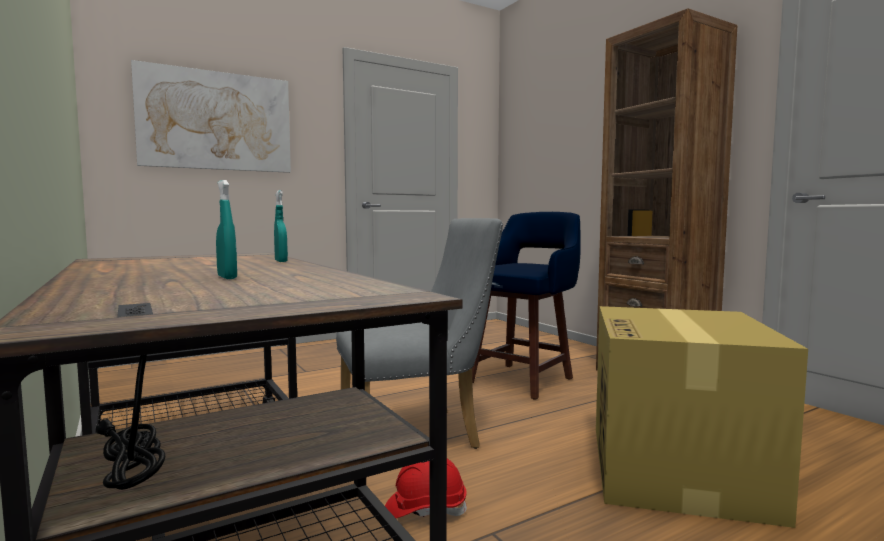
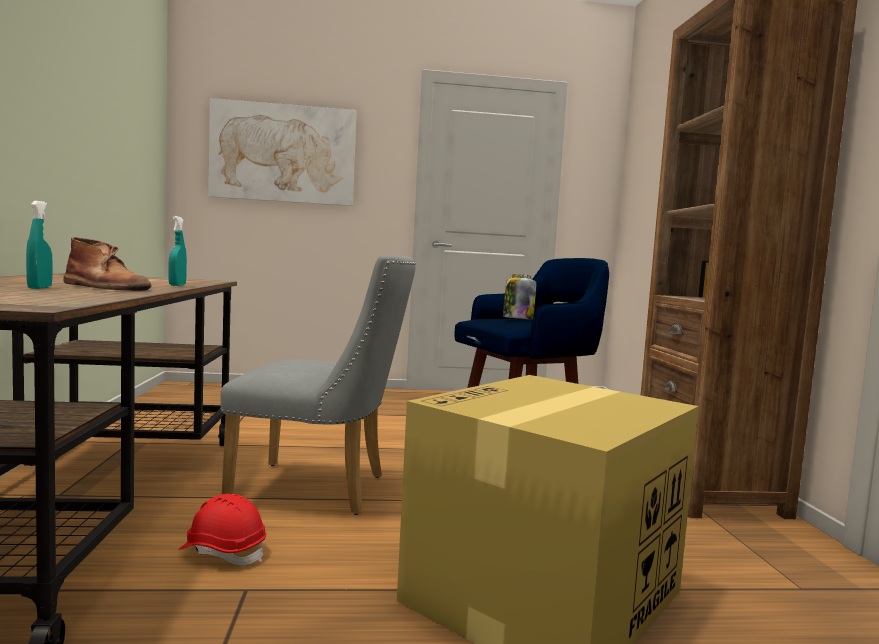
camera: 25 degrees right, 0 degrees up
(262, 270) = (106, 287): none -> brown boot
(514, 264) = (517, 319): none -> jar

